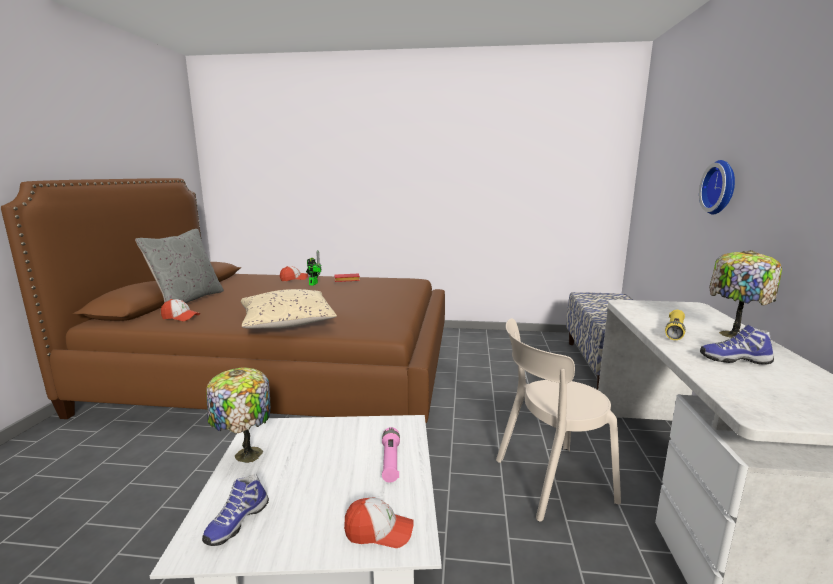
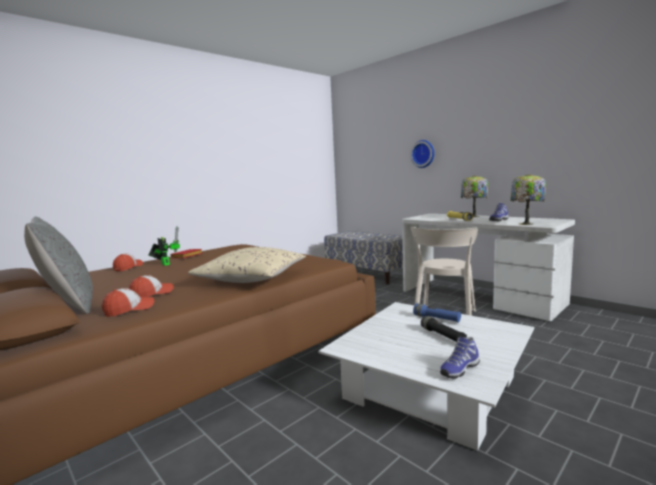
camera: 50 degrees left, 5 degrees down
(236, 522) = (459, 369): shoe -> shoe turned 75 degrees clockwise
(246, 455) = (376, 356): table lamp -> table lamp (526, 224)
(333, 482) = (442, 336): none -> black flashlight
(379, 531) = (499, 333): cap -> cap (151, 294)
(390, 461) = (436, 319): pink flashlight -> blue flashlight

